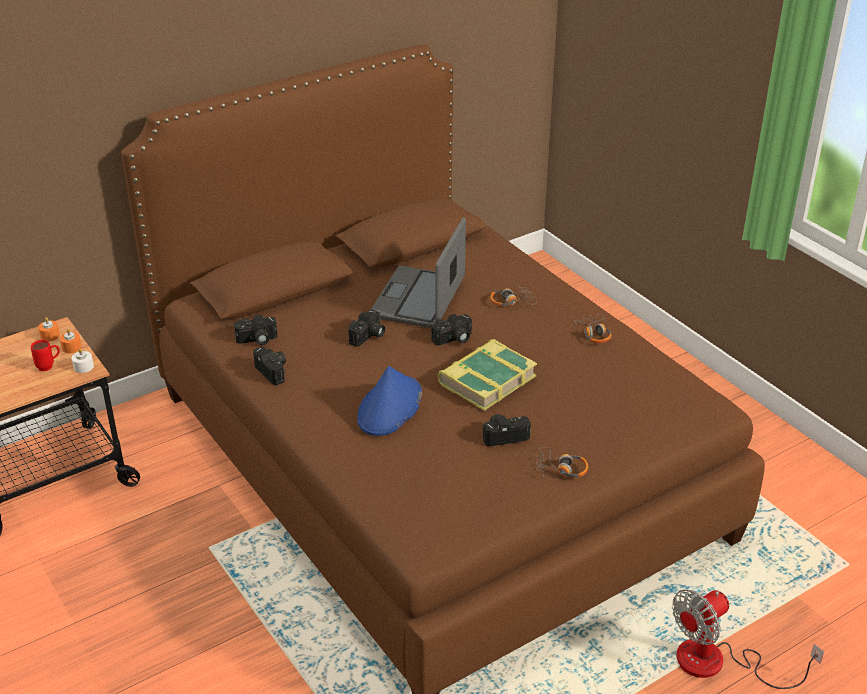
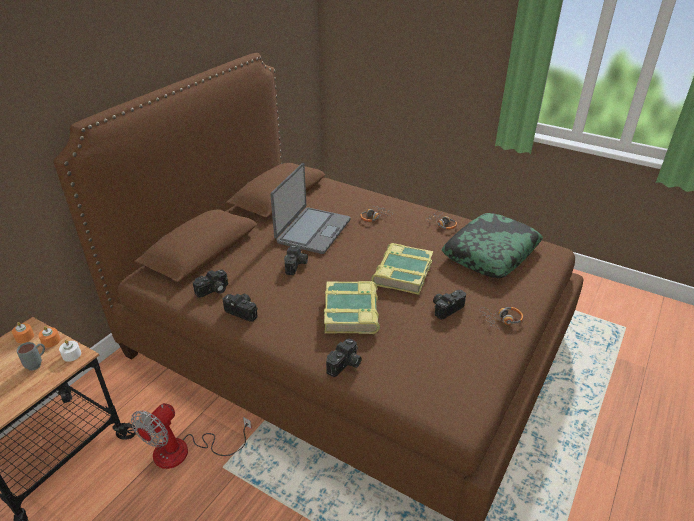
camera: 25 degrees left, 0 degrees up
(49, 366) = (37, 364): red mug -> grey mug
(390, 407) = (352, 312): blue hat -> book
(419, 299) = (312, 231): laptop -> laptop turned 150 degrees counterclockwise
(453, 339) = (357, 251): camera -> camera (345, 365)
(625, 388) = (490, 253): none -> pillow
(718, 663) = (612, 418): fan -> fan (184, 452)

